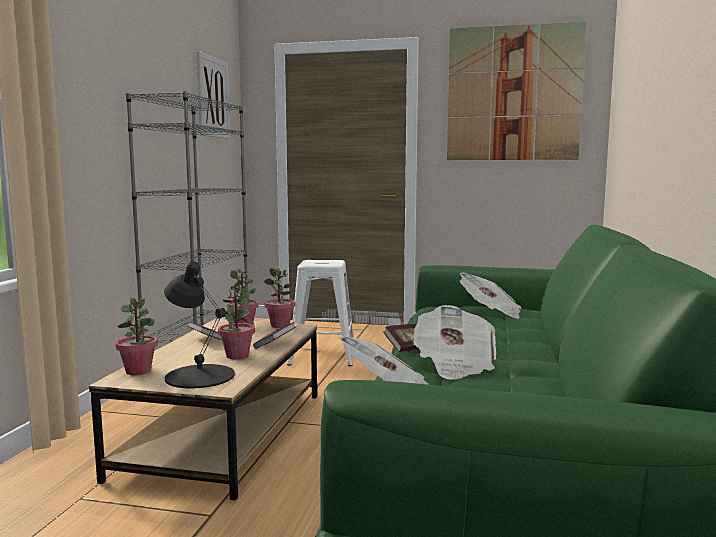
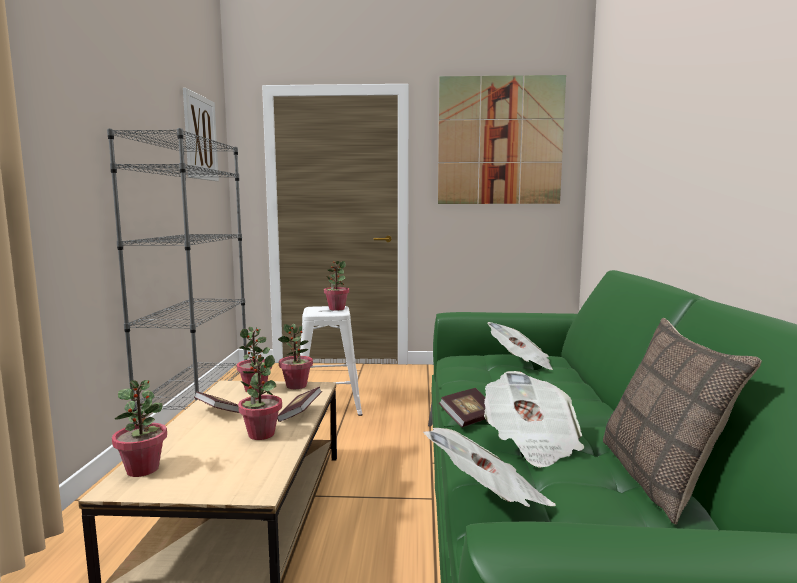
camera: 10 degrees left, 0 degrees up
(199, 376) = (224, 471): black table lamp -> none
(332, 262) = (336, 309): none -> potted plant
(548, 392) = (660, 478): none -> pillow

